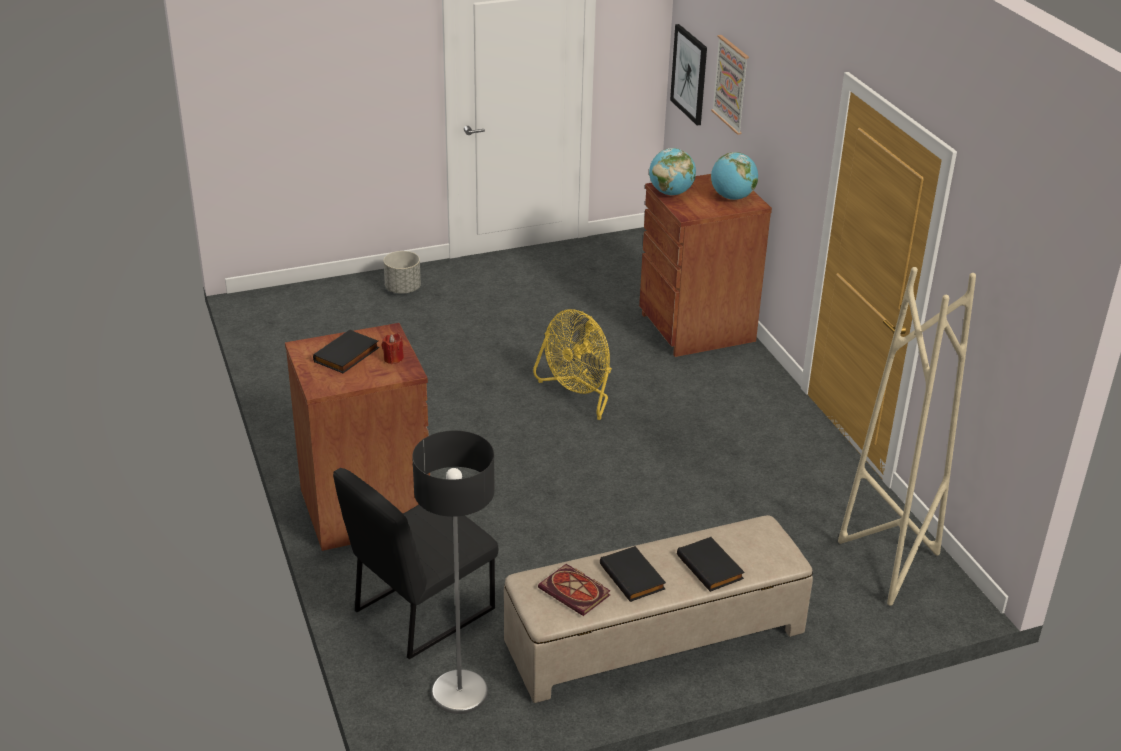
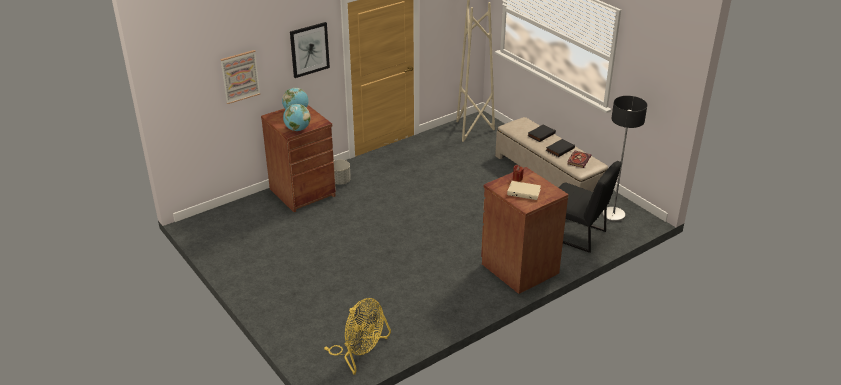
camera: 105 degrees left, 0 degrees up
(347, 355) = (524, 192): black book -> beige book
(403, 289) = (291, 310): grey planter -> grey planter (340, 181)
(579, 392) = (383, 220): yellow fan -> yellow fan (359, 352)
(689, 74) = (189, 106): picture -> picture (309, 49)

